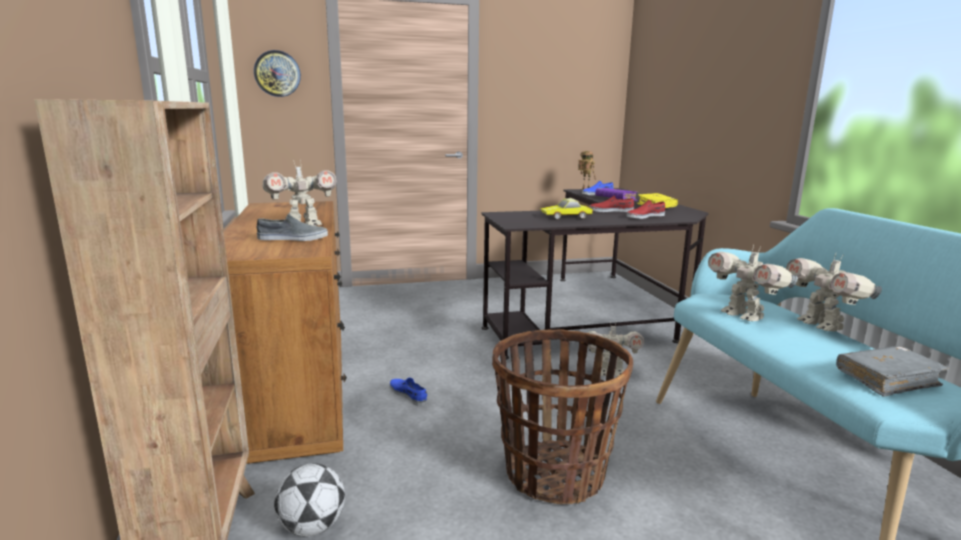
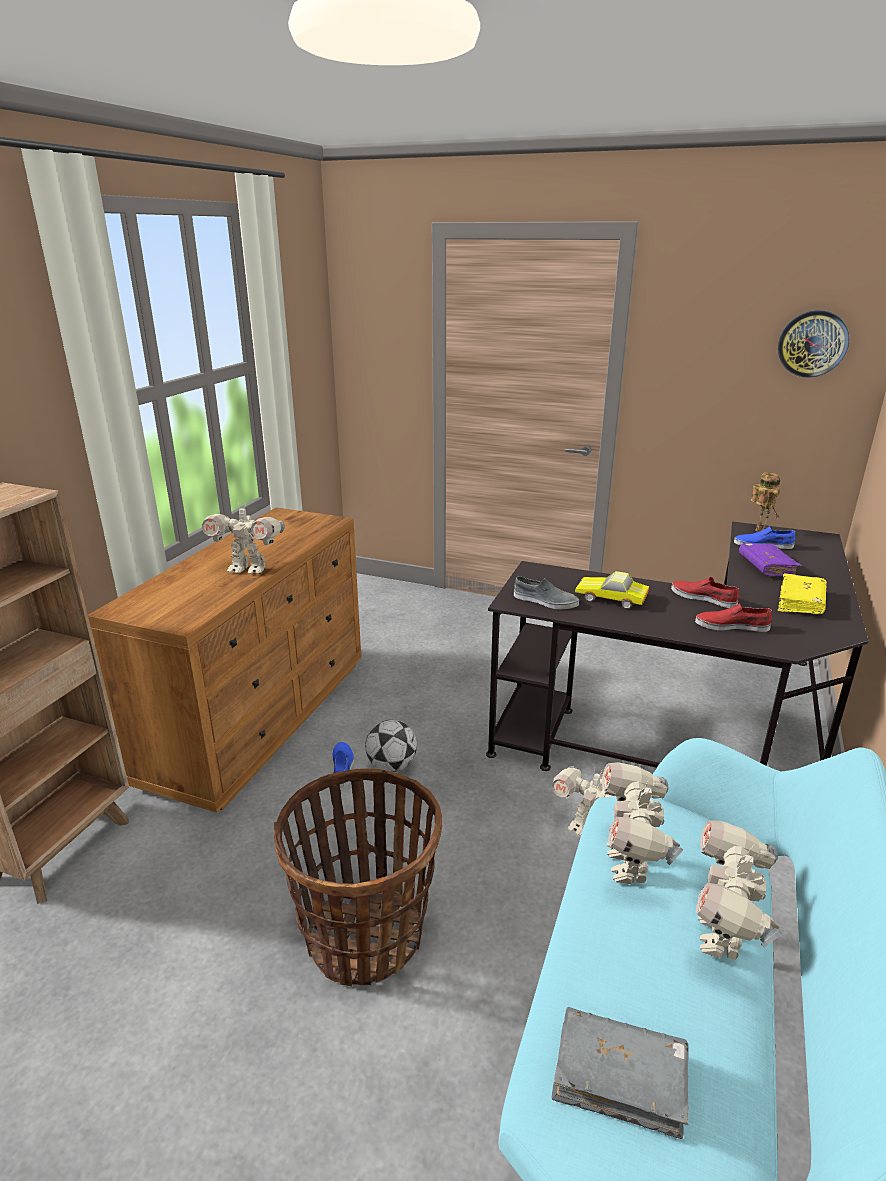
camera: 35 degrees right, 10 degrees up
(277, 73) = (377, 334): wall clock -> wall clock (812, 344)
(293, 238) = (205, 593): grey shoe -> grey shoe (545, 601)
(312, 527) = (130, 880): football -> football (391, 766)

